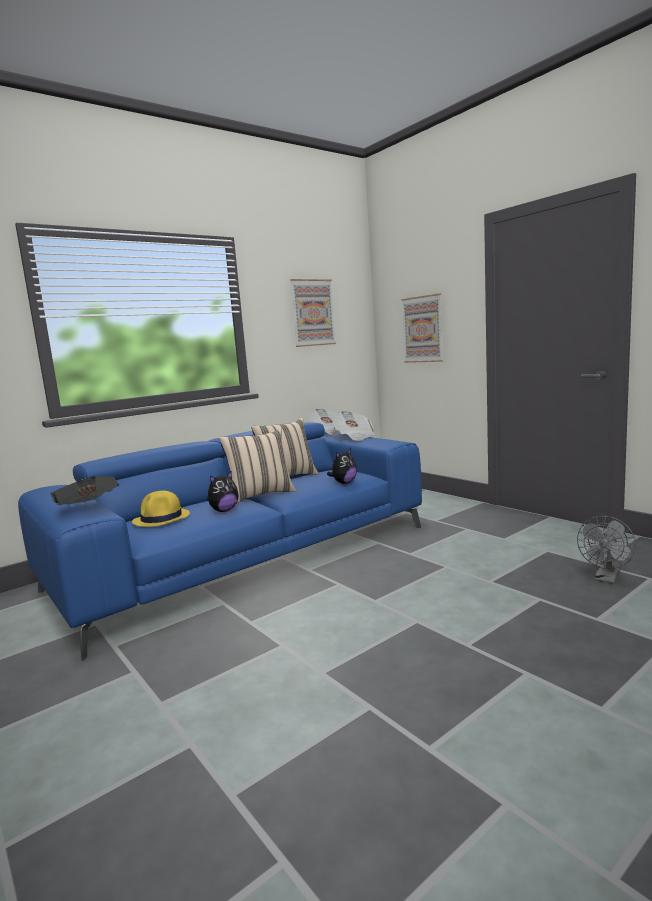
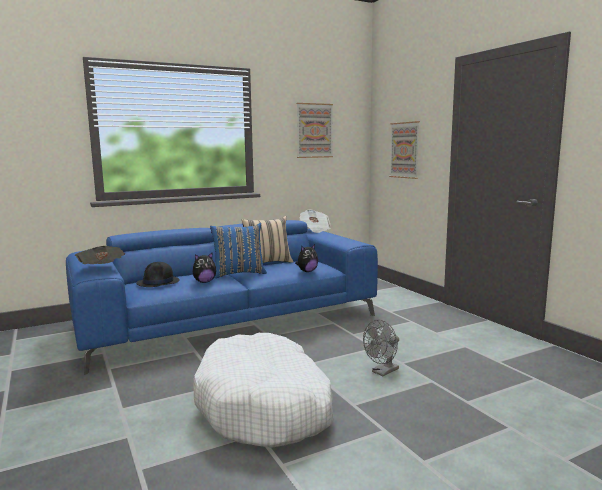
camera: 10 degrees right, 0 degrees up
(162, 518) = (158, 282): yellow hat -> black hat
(260, 495) = (239, 273): beige pillow -> blue pillow
(354, 437) = (330, 235): newspaper -> none
(358, 666) = (265, 406): none -> white dog bed
(606, 579) = (498, 374): grey fan -> grey fan (382, 372)

